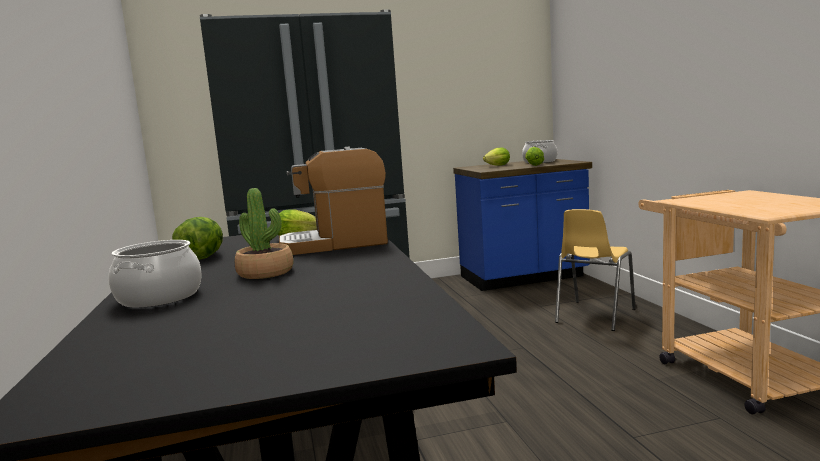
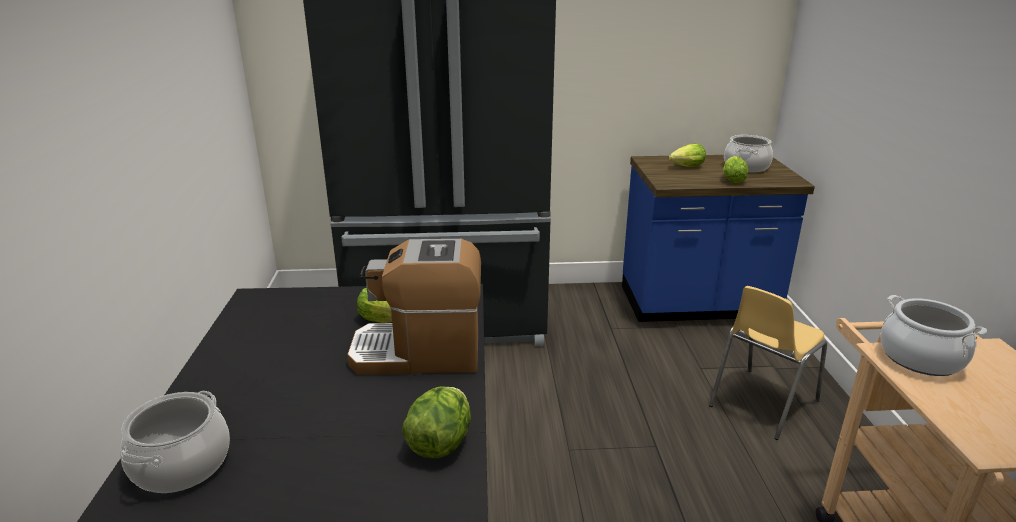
camera: 10 degrees right, 15 degrees up
(202, 258) = (263, 351): lettuce -> lettuce (440, 443)
(265, 272) = (313, 424): potted plant -> none
(704, 198) = (920, 357): none -> cooking pot

